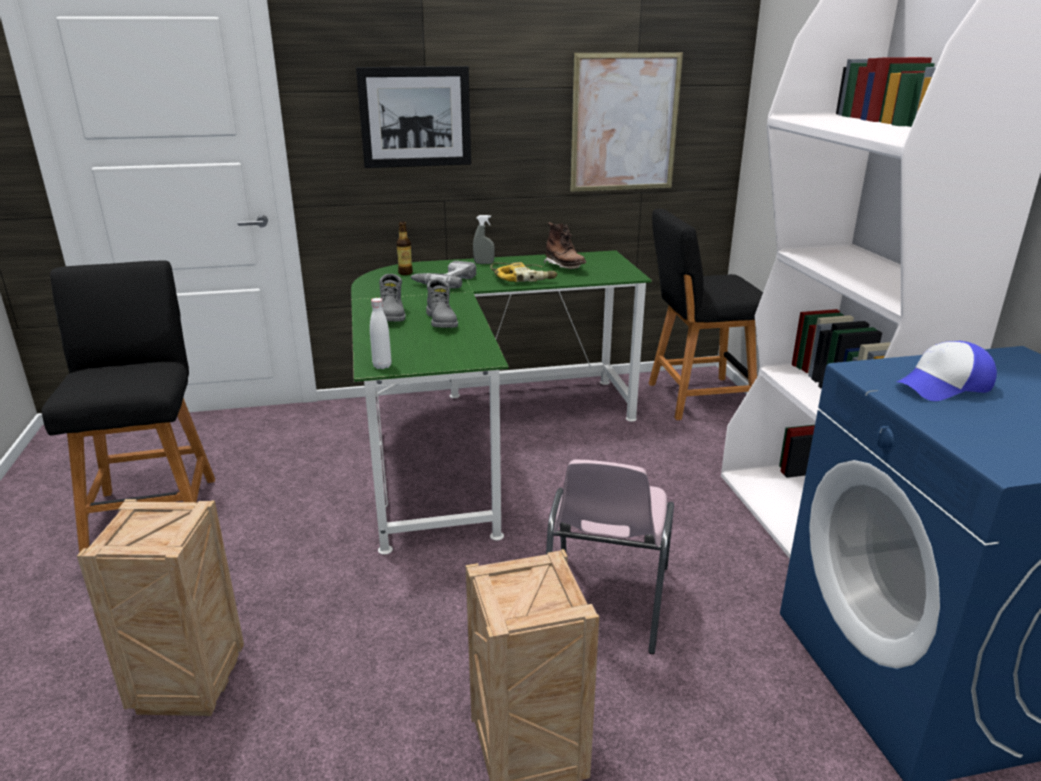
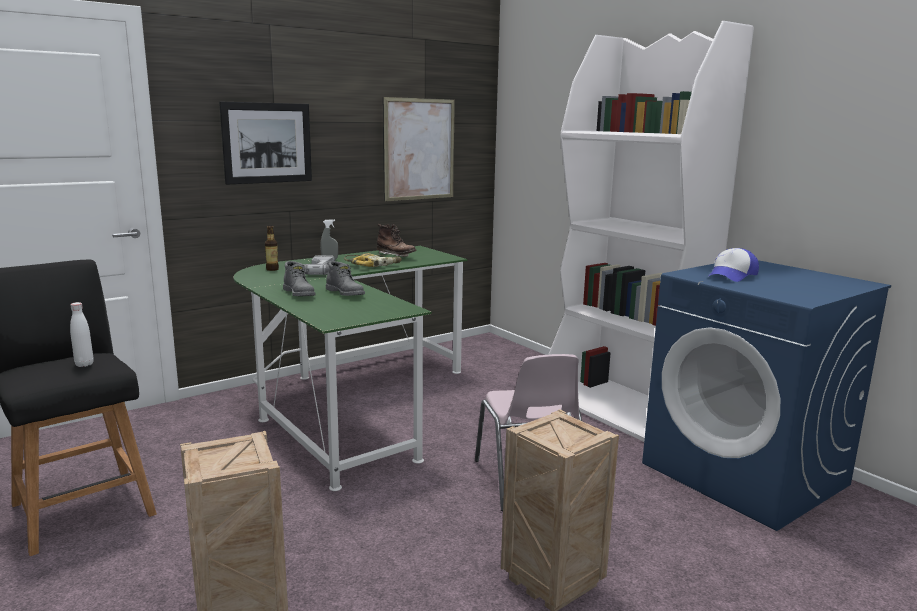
camera: 25 degrees left, 10 degrees down
(382, 366) = (336, 321): white bottle -> white bottle (84, 364)
(695, 398) = (491, 353): black stool -> none

